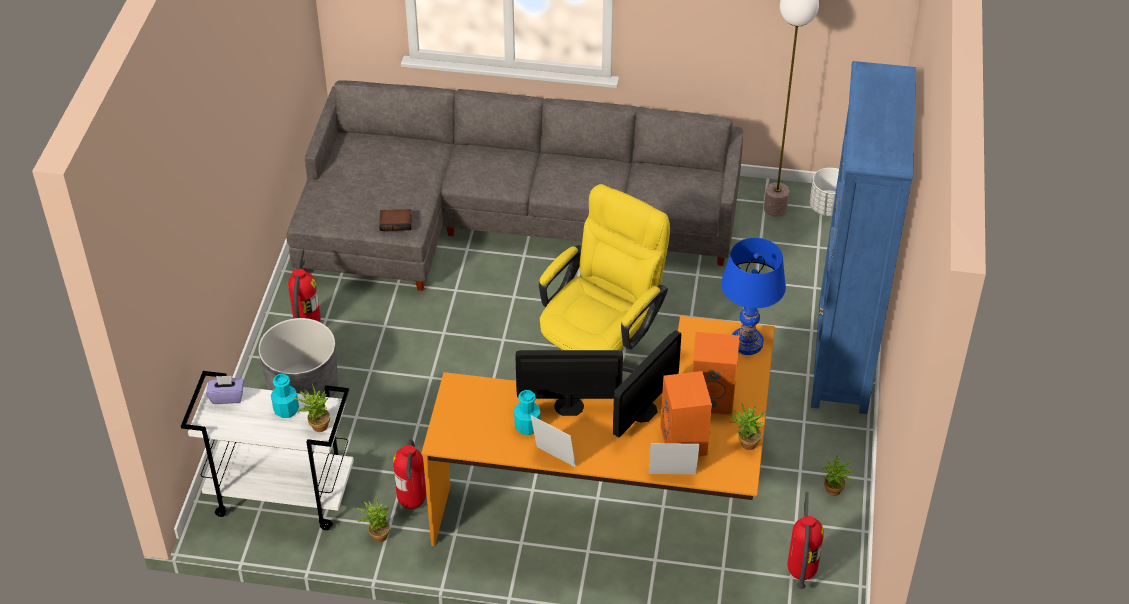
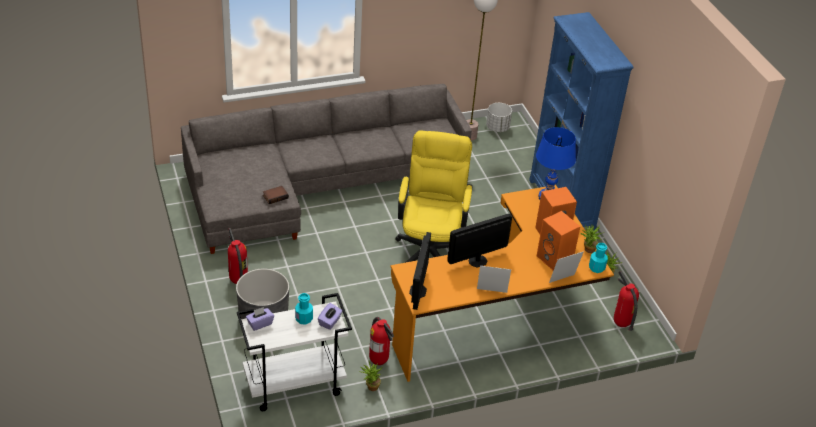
camera: 30 degrees left, 5 degrees down
(316, 425) = (330, 322): potted plant -> purple tissue box
(527, 426) = (462, 279): turquoise bottle -> turquoise bottle (596, 268)
(643, 411) = (520, 250): monitor -> monitor (418, 291)

